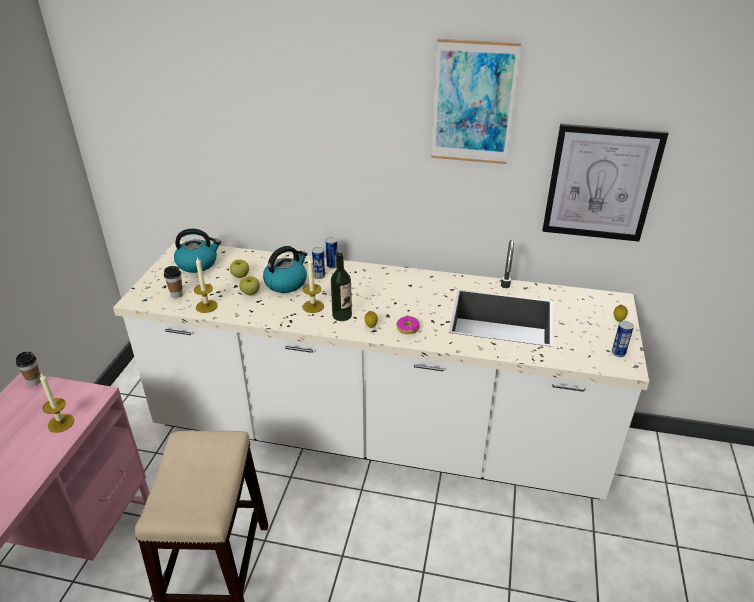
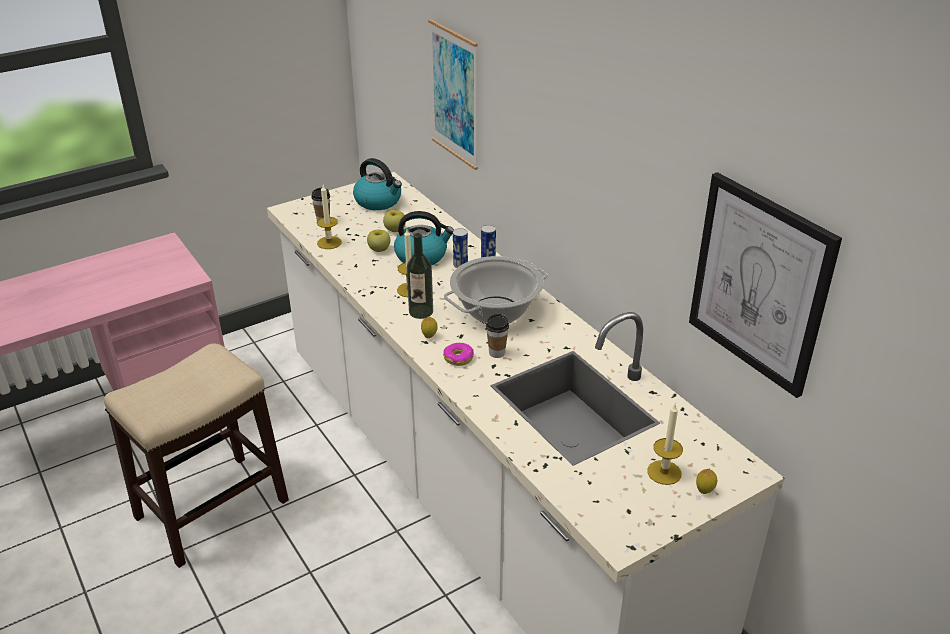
camera: 45 degrees right, 0 degrees up
(34, 381) = (171, 244): cup -> cup (497, 353)
(61, 423) = (145, 285): candle -> candle (664, 472)
(384, 291) = (496, 311): none -> cooking pot
(473, 103) = (632, 107): picture -> picture (454, 94)
(618, 353) = (636, 521): can -> none

